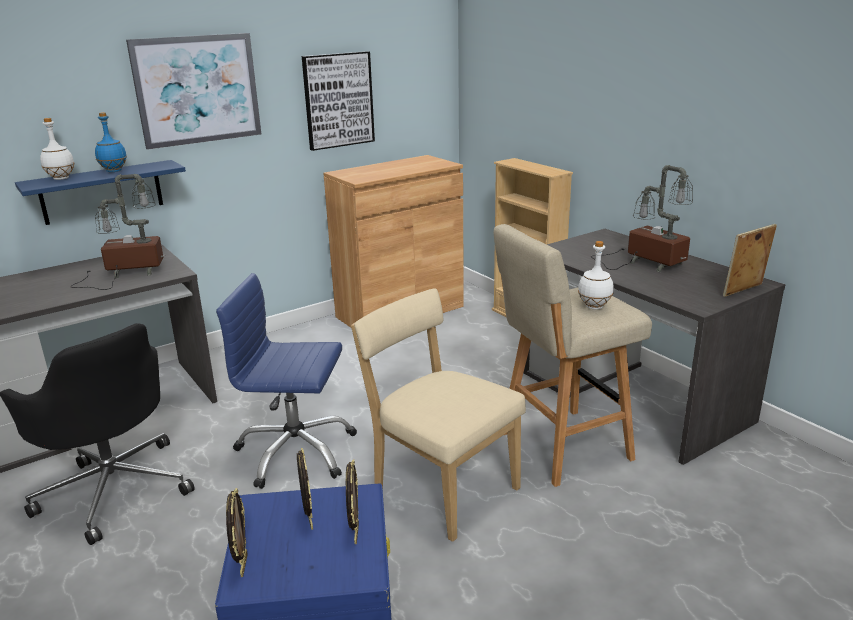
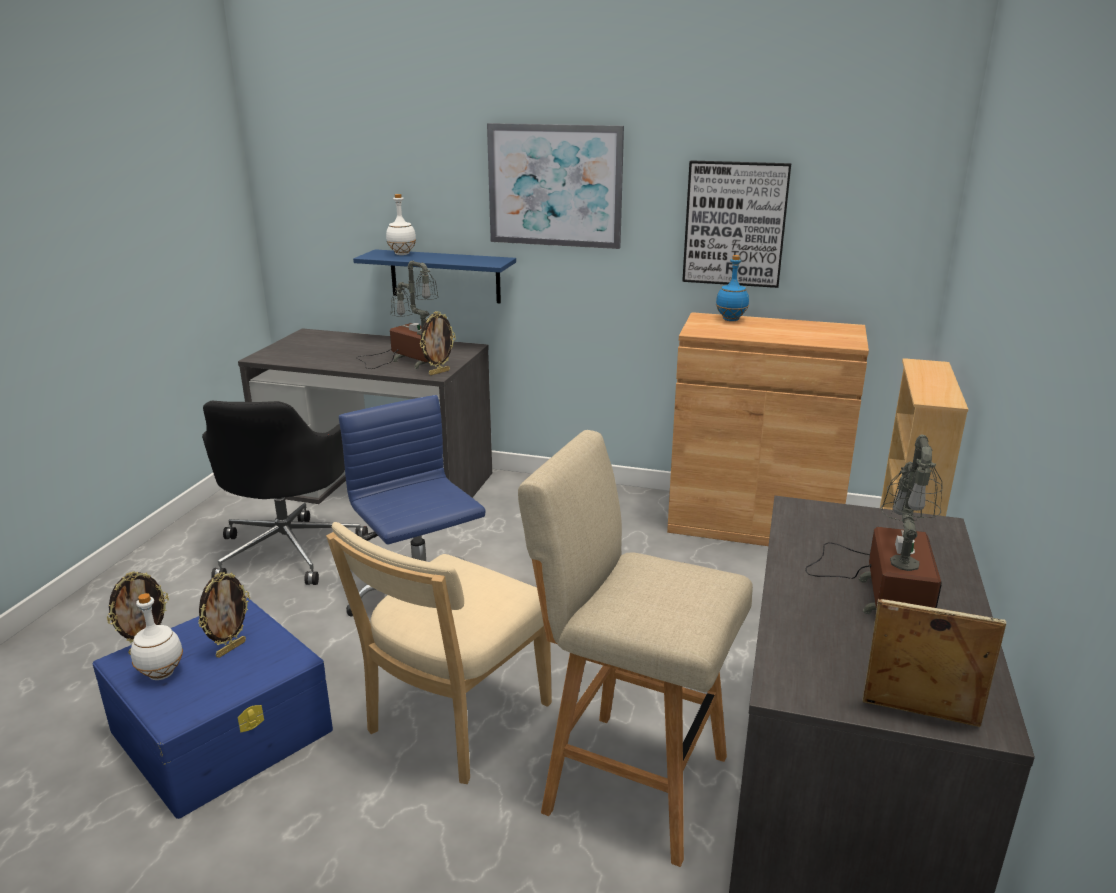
camera: 50 degrees right, 0 degrees up
(114, 171) = (448, 257): blue bottle -> blue bottle (731, 320)
(355, 533) = (228, 684): picture frame -> picture frame (439, 372)
(441, 487) = (453, 723): beige chair -> beige chair turned 150 degrees counterclockwise
(594, 307) = (661, 602): white bottle -> white bottle (161, 674)

